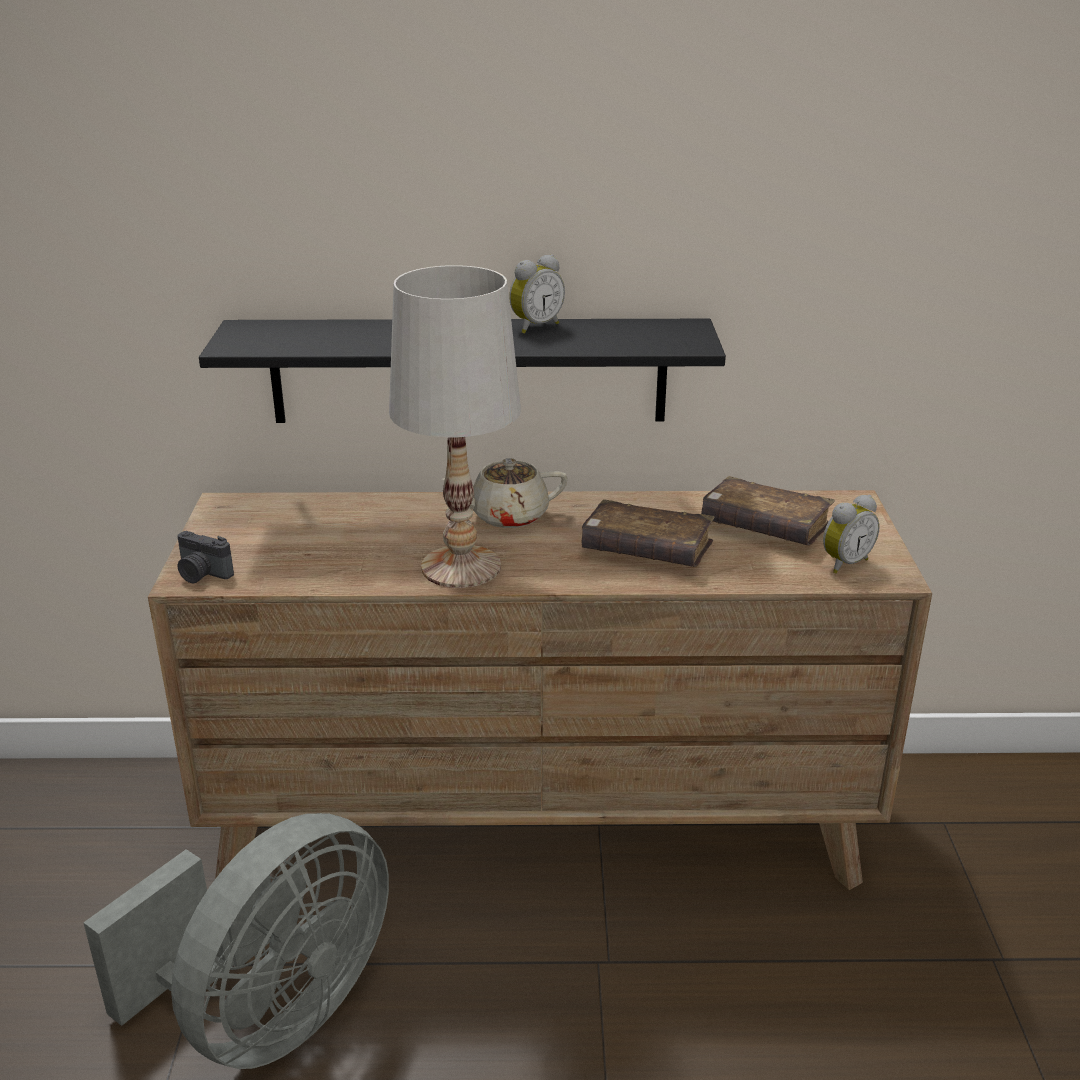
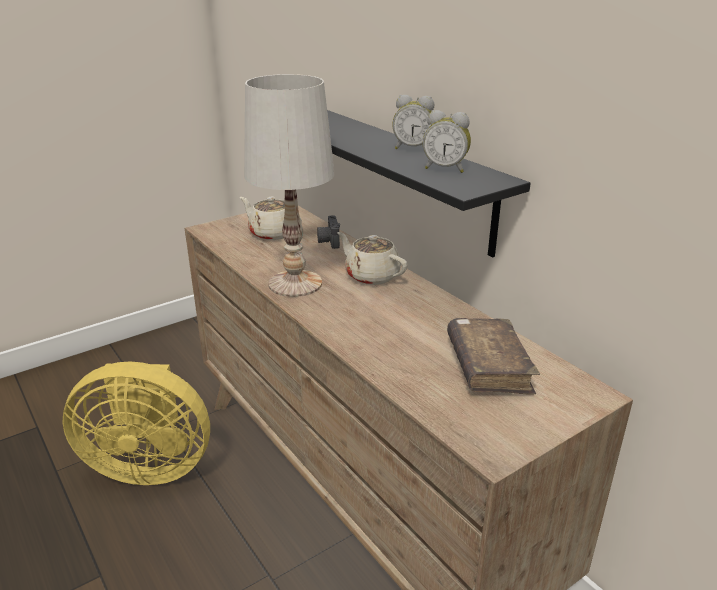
camera: 55 degrees right, 0 degrees up
(202, 574) = (215, 230): camera -> camera (328, 241)
(270, 1015) = (149, 465): grey fan -> yellow fan
(287, 537) = (272, 233): none -> beige teapot
(646, 550) = (390, 332): brown book -> none
(844, 563) = (482, 420): alarm clock -> alarm clock (445, 169)

